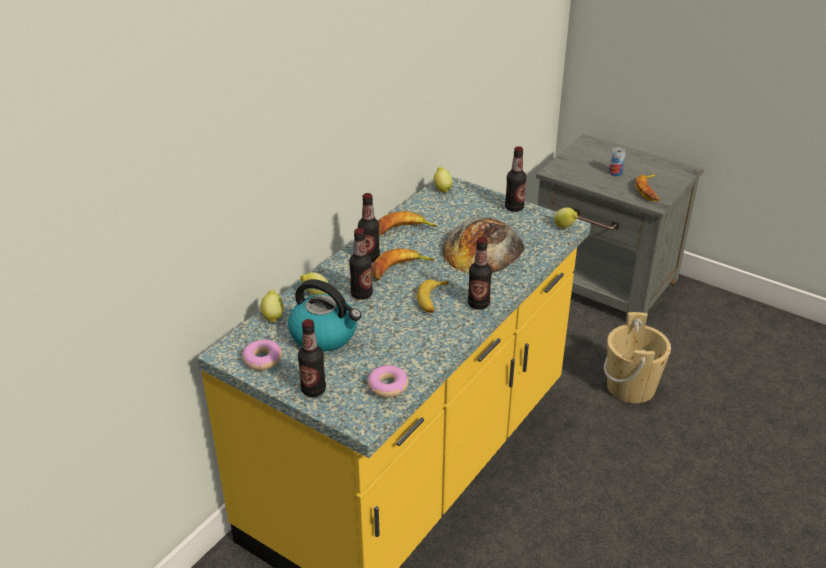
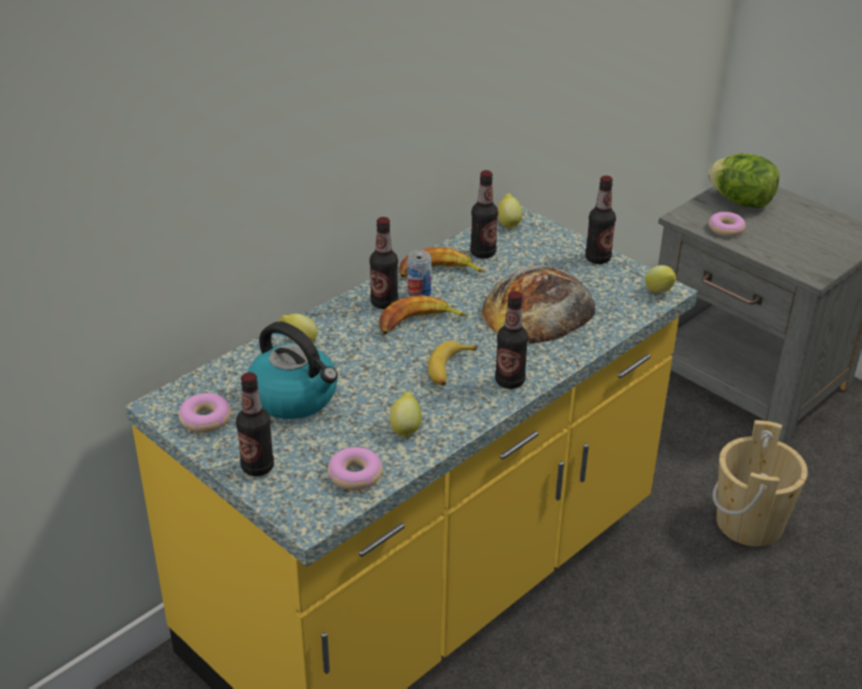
camera: 10 degrees right, 0 degrees up
(273, 316) = (236, 364): lemon -> lemon (405, 428)
(361, 294) = (359, 350): bottle -> bottle (483, 253)
(585, 177) = (726, 229): none -> donut
(590, 156) = (741, 202): none -> lettuce
(615, 173) = (768, 228): can -> can (419, 293)
(649, 190) = (810, 256): banana -> none

